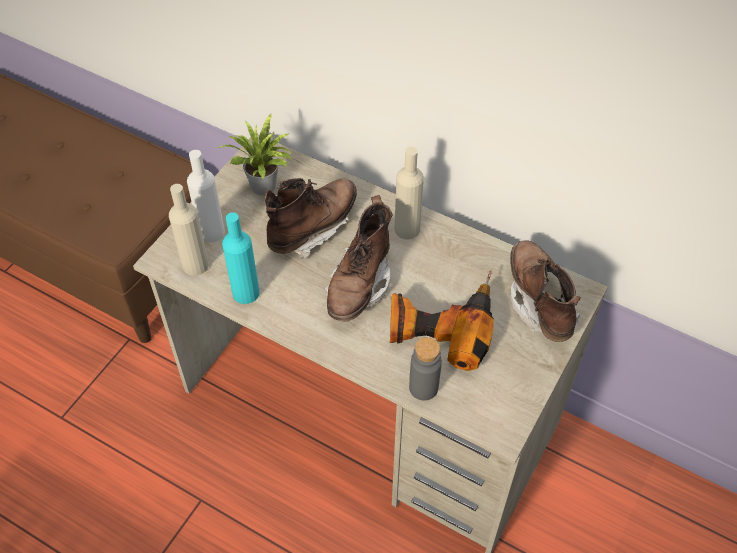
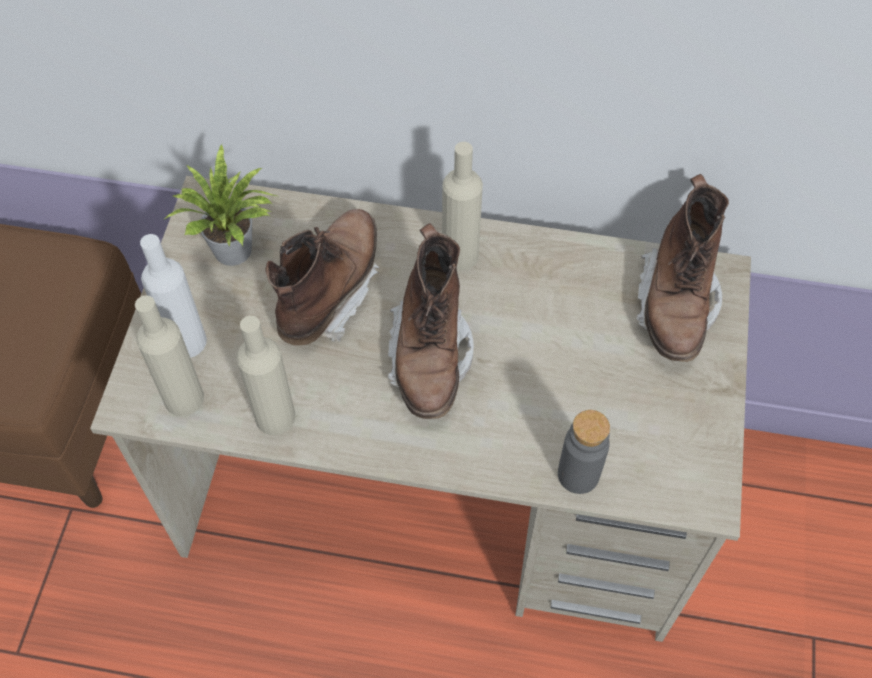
camera: 20 degrees left, 5 degrees up
(246, 292) = (275, 417): turquoise bottle -> beige bottle
(440, 324) = (562, 376): power drill -> none
(539, 302) = (675, 305): brown boot -> brown boot turned 135 degrees counterclockwise

